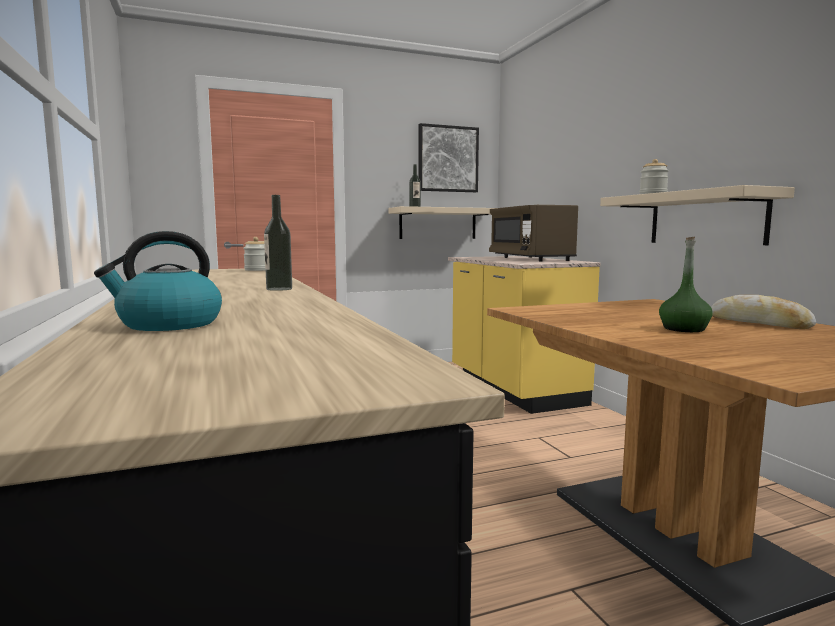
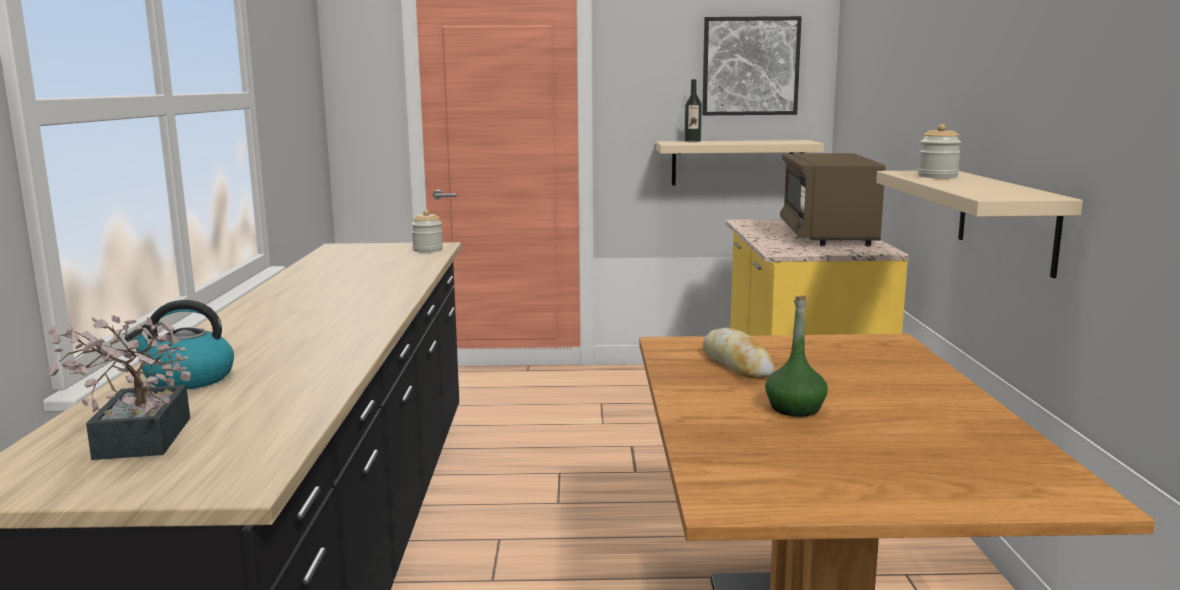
camera: 20 degrees right, 5 degrees up
(198, 364) = (137, 443): none -> potted plant
(279, 289) = (374, 310): bottle -> none
(759, 323) = (928, 407): bread -> bread (737, 364)

